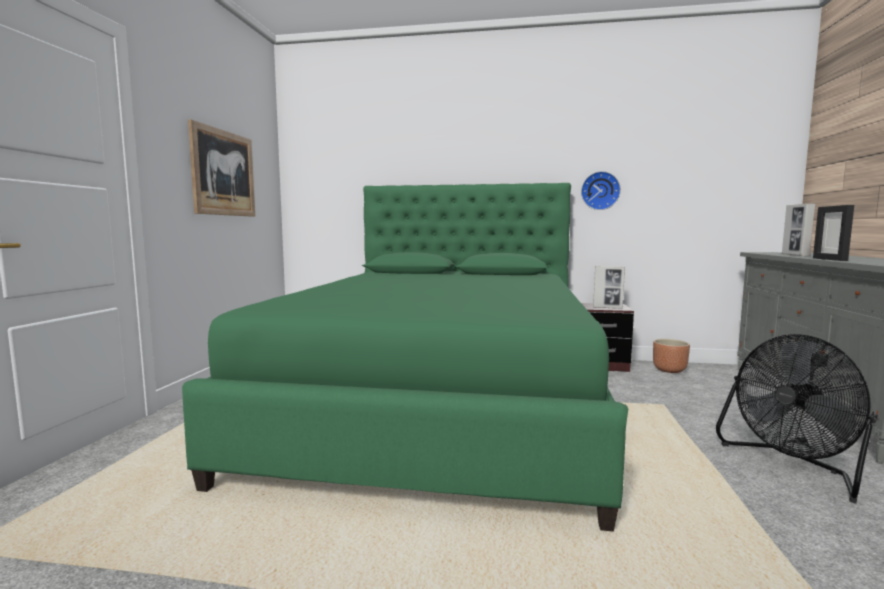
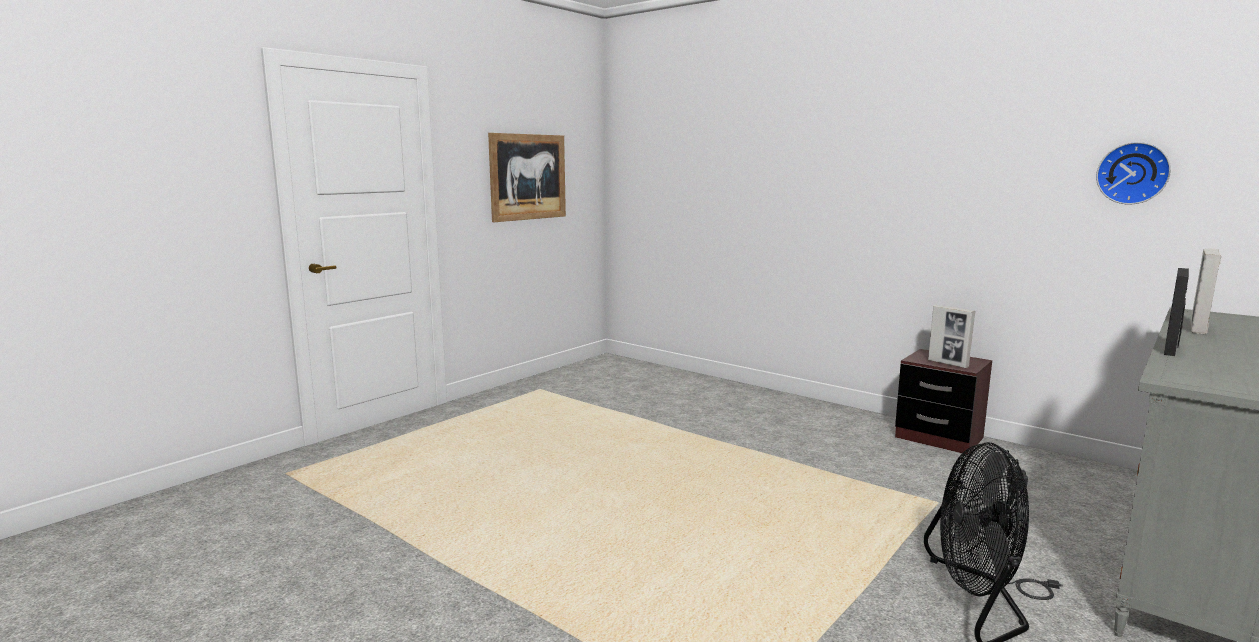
camera: 30 degrees right, 5 degrees up
(441, 402) = (683, 444): green bed -> none
(600, 191) = (968, 198): wall clock -> wall clock (1133, 173)
(669, 370) = (1033, 464): brown planter -> none

